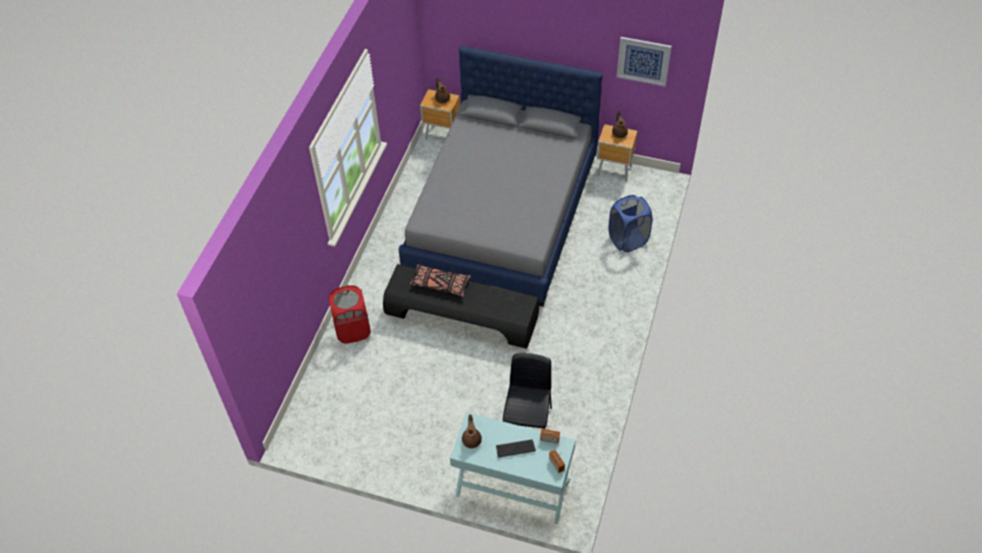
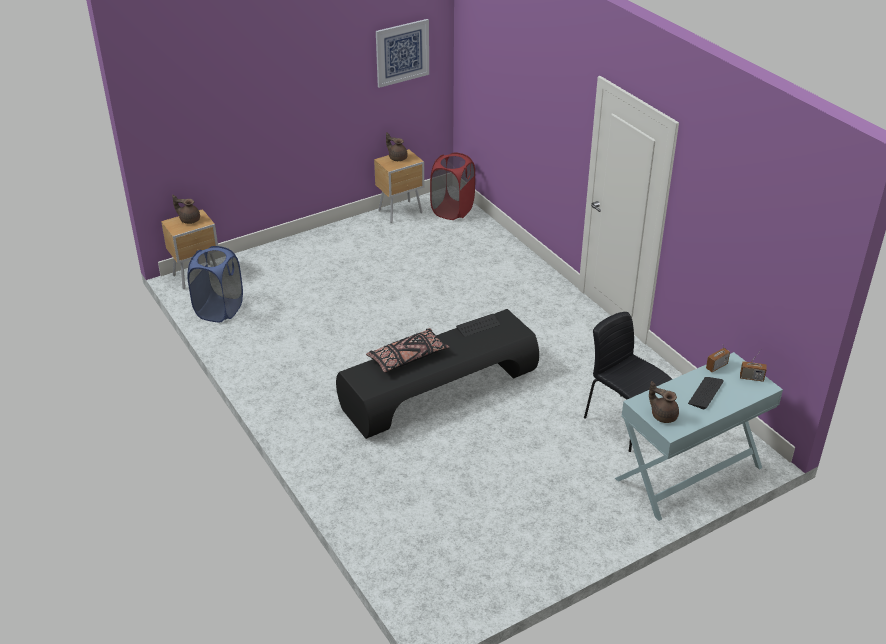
camera: 50 degrees left, 15 degrees down
(353, 330) = (350, 476): red laundry basket -> red laundry basket (452, 210)
(502, 214) = (352, 295): grey bed -> none
(628, 240) = (487, 247): blue laundry basket -> blue laundry basket (219, 310)

